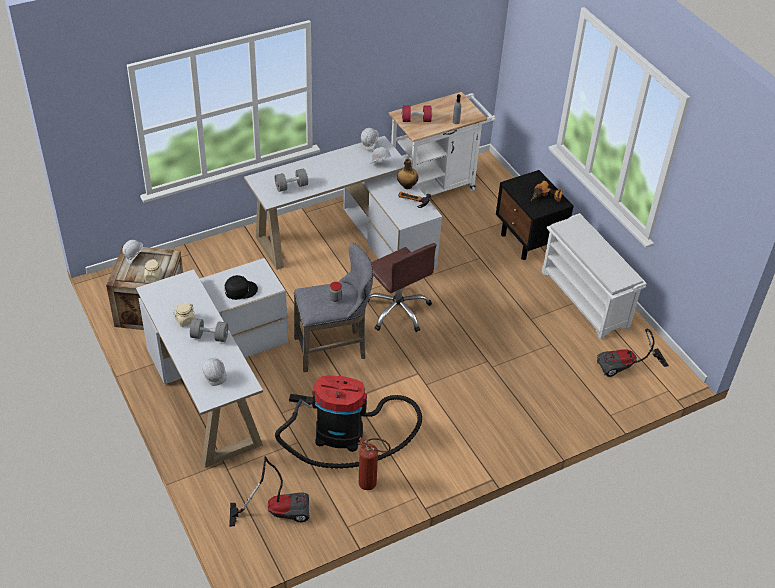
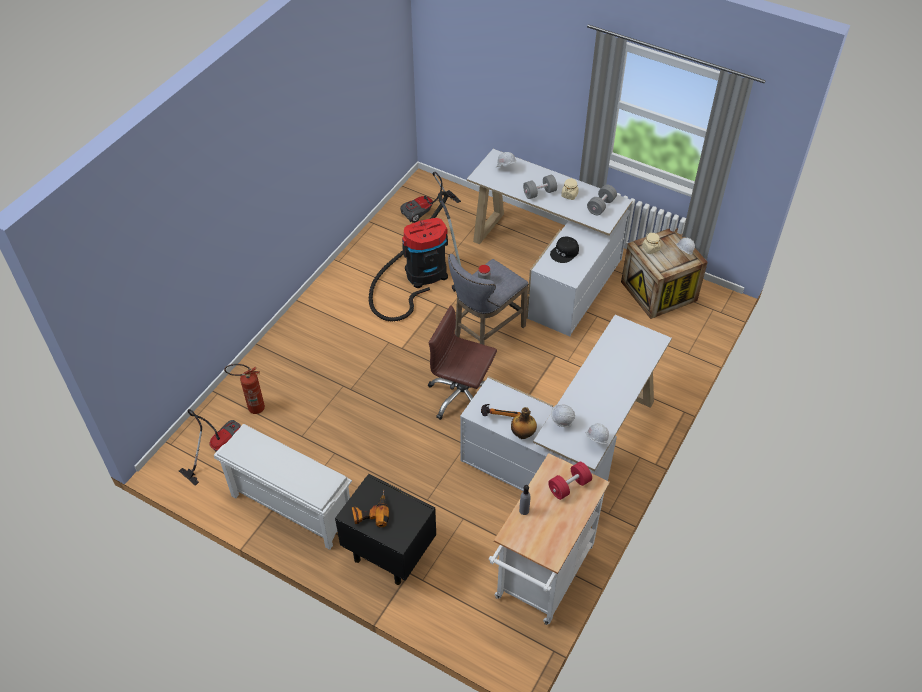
camera: 150 degrees right, 5 degrees up
(291, 186) = (618, 349): grey dumbbell -> grey dumbbell (601, 206)
(371, 485) = (376, 253): fire extinguisher -> fire extinguisher (252, 408)

